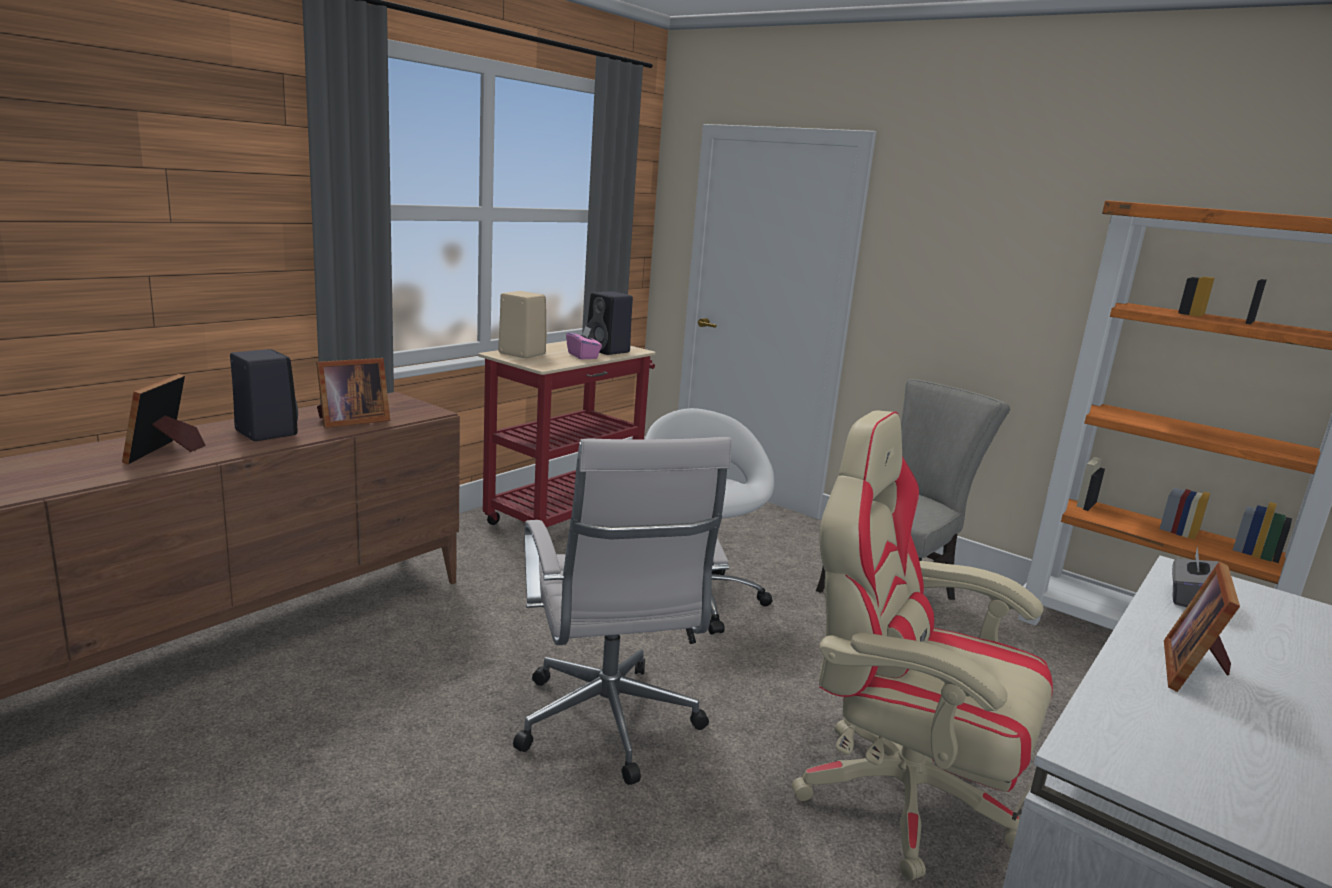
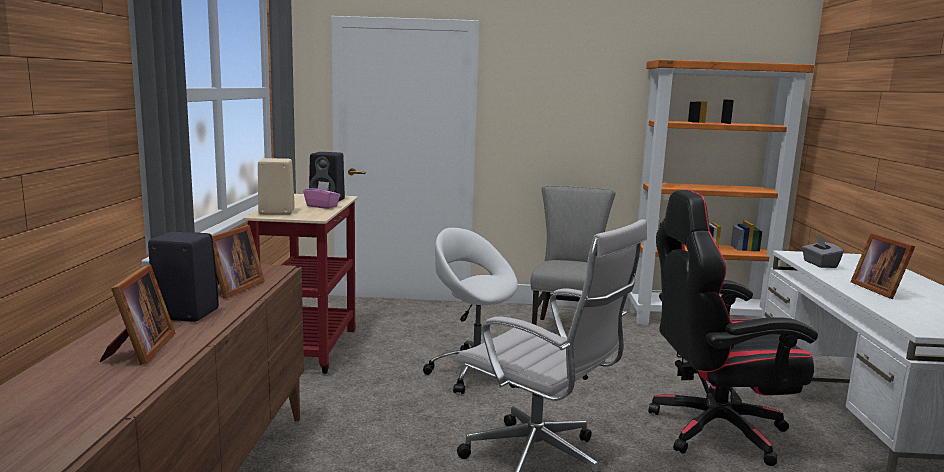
camera: 35 degrees left, 5 degrees down
(166, 452) = (139, 350): picture frame -> picture frame turned 150 degrees counterclockwise
(904, 797) = (717, 430): beige office chair -> black office chair

